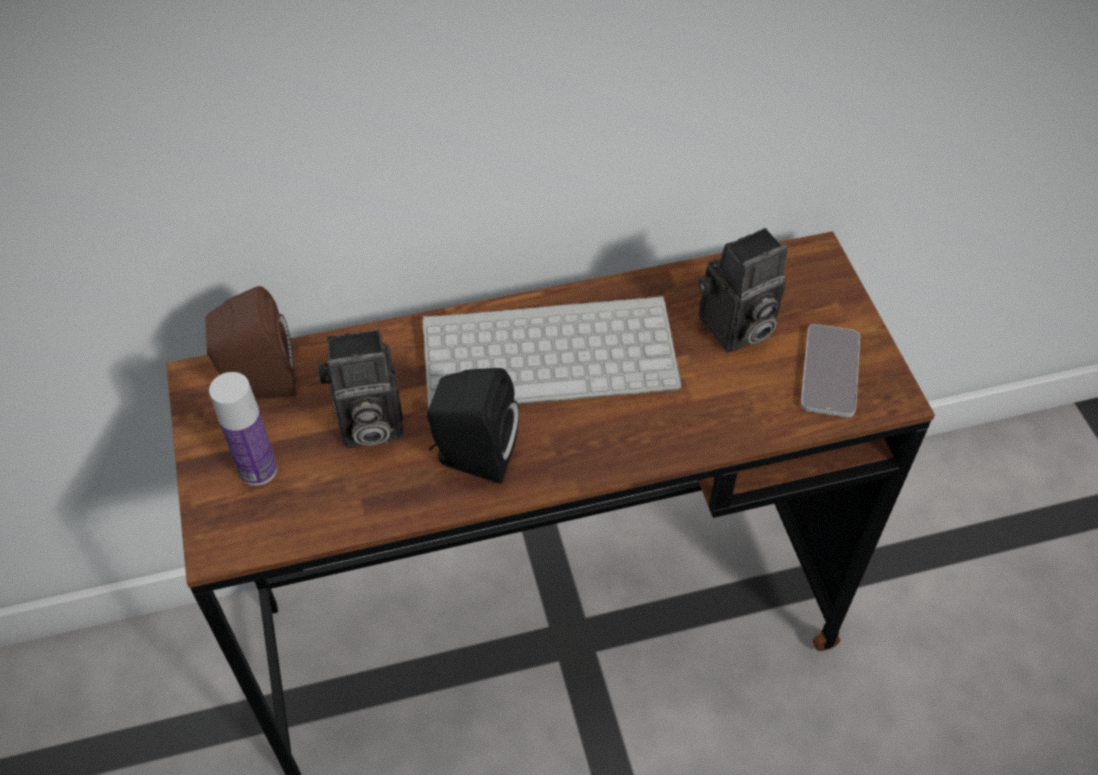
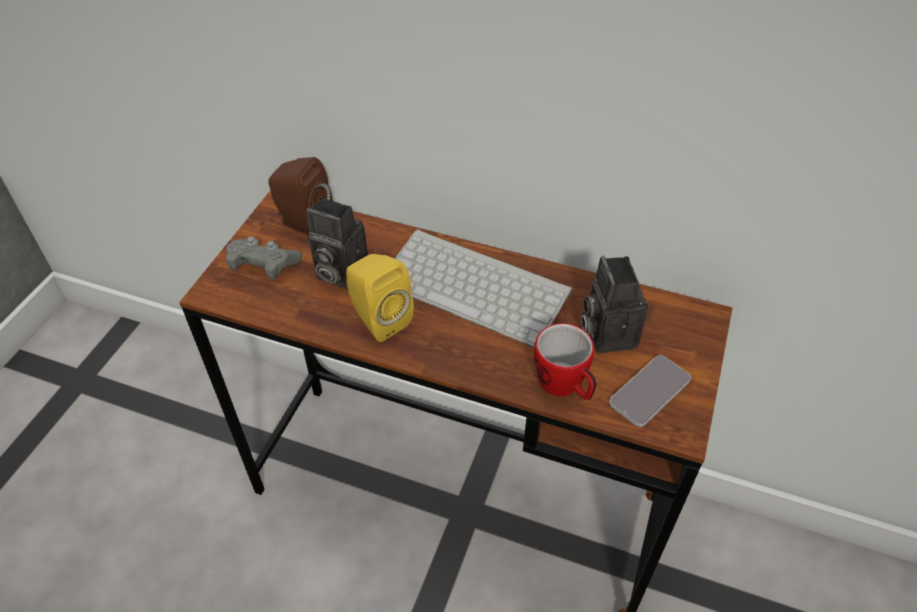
camera: 35 degrees right, 5 degrees down
(258, 469) = (263, 265): bottle -> grey game controller
(472, 456) = (378, 319): black speaker -> yellow speaker
(735, 329) = (606, 332): camera -> camera turned 75 degrees clockwise
(744, 416) = (565, 387): none -> mug

